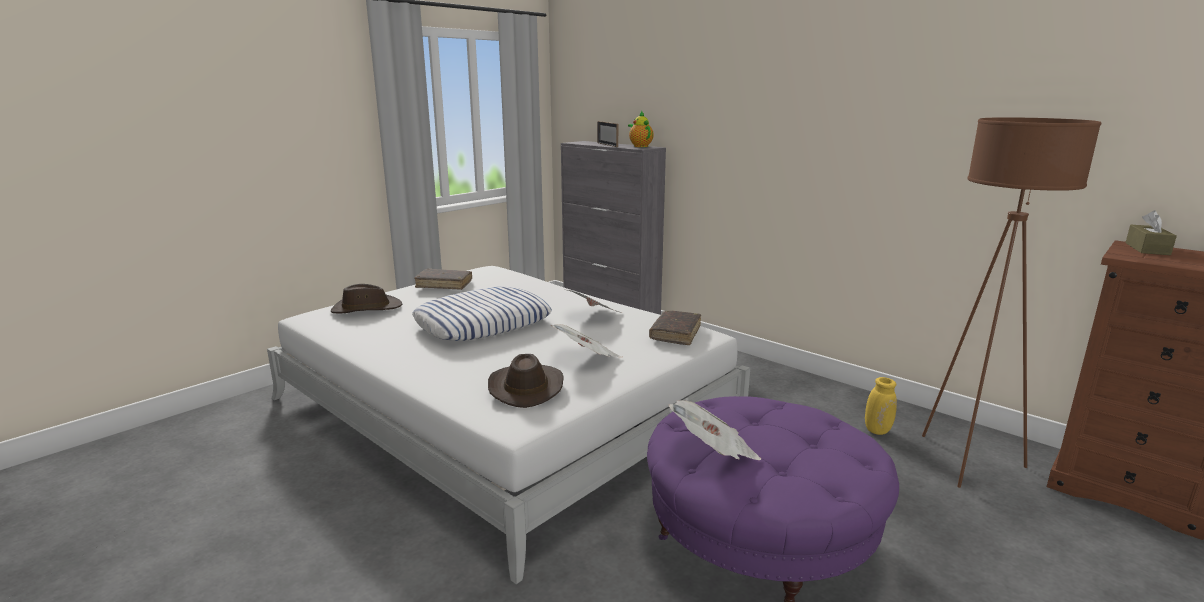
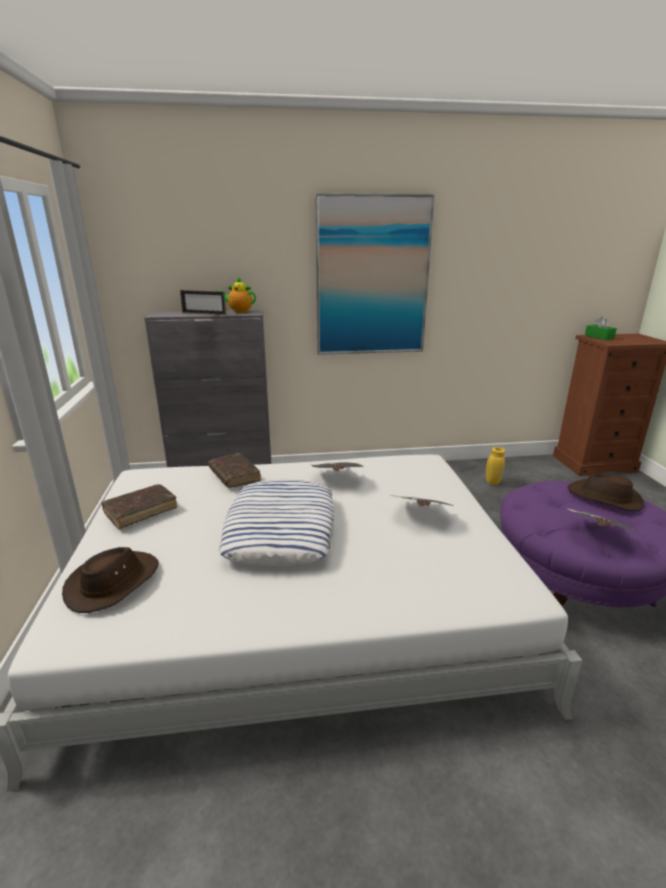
camera: 50 degrees left, 5 degrees up
(525, 387) = (454, 562): brown hat -> brown hat (605, 498)
(675, 333) = (414, 467): brown book -> brown book (234, 476)
(780, 119) = (372, 277): none -> picture
(967, 462) = (543, 479): brown floor lamp -> none
(1147, 249) = (599, 337): brown tissue box -> green tissue box

